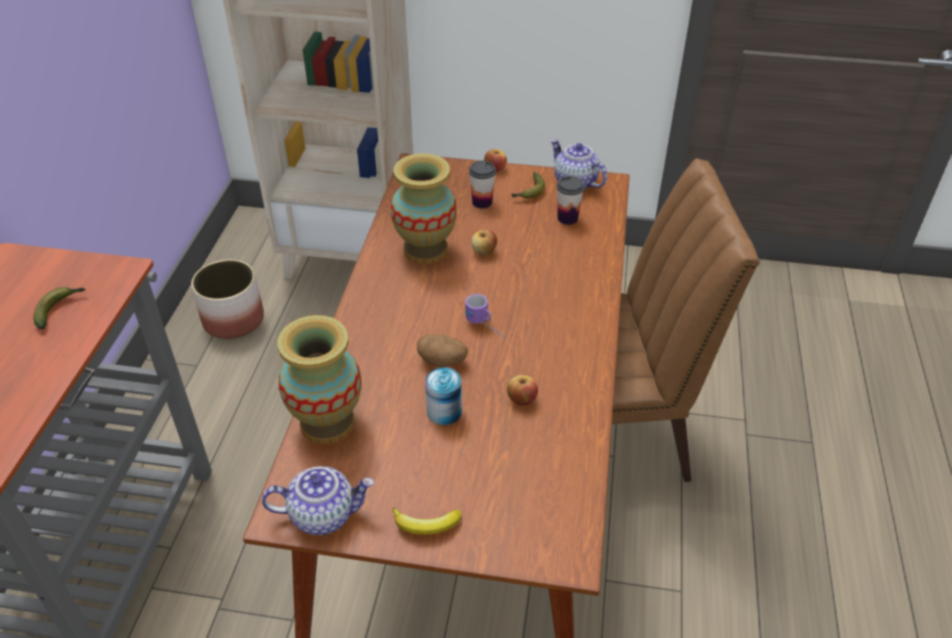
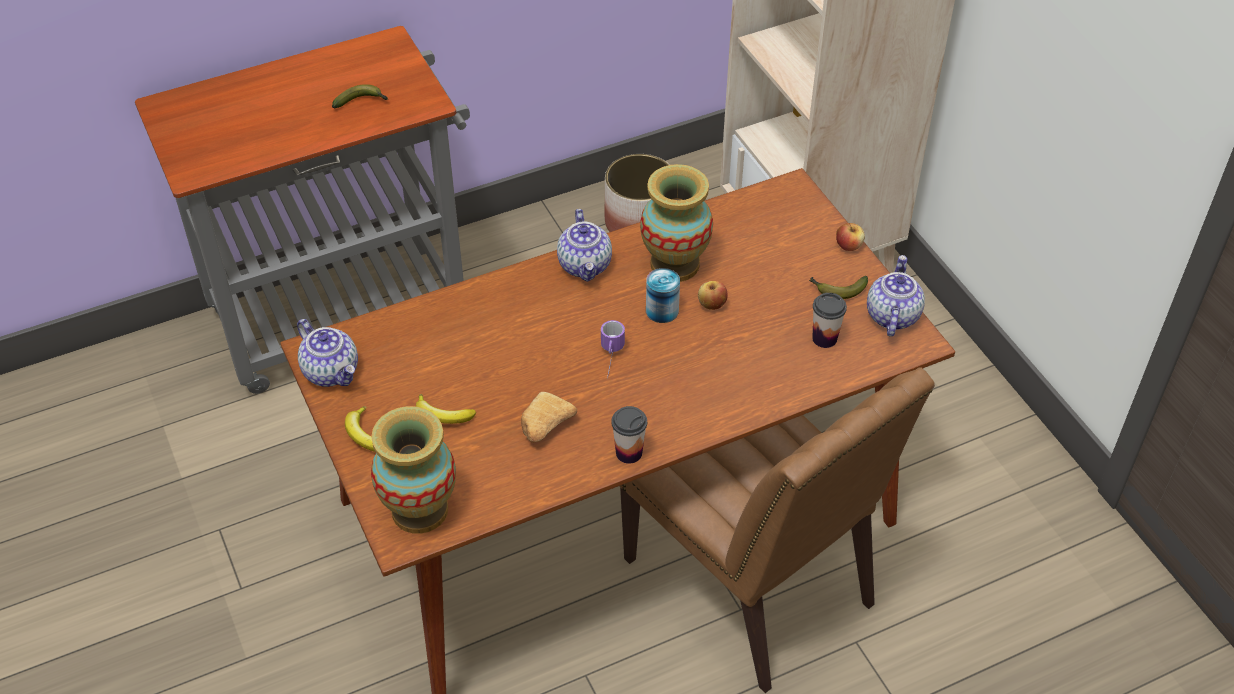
camera: 55 degrees right, 5 degrees up
(327, 423) = (418, 322): vase -> vase (419, 510)
(375, 294) = (585, 265): none -> teapot
(443, 361) = (544, 353): potato -> none
(444, 411) = (488, 384): can -> can (662, 310)
(452, 458) = (443, 415): none -> banana
(482, 202) = (784, 265): cup -> cup (629, 453)
(521, 399) = (543, 427): apple -> bread

